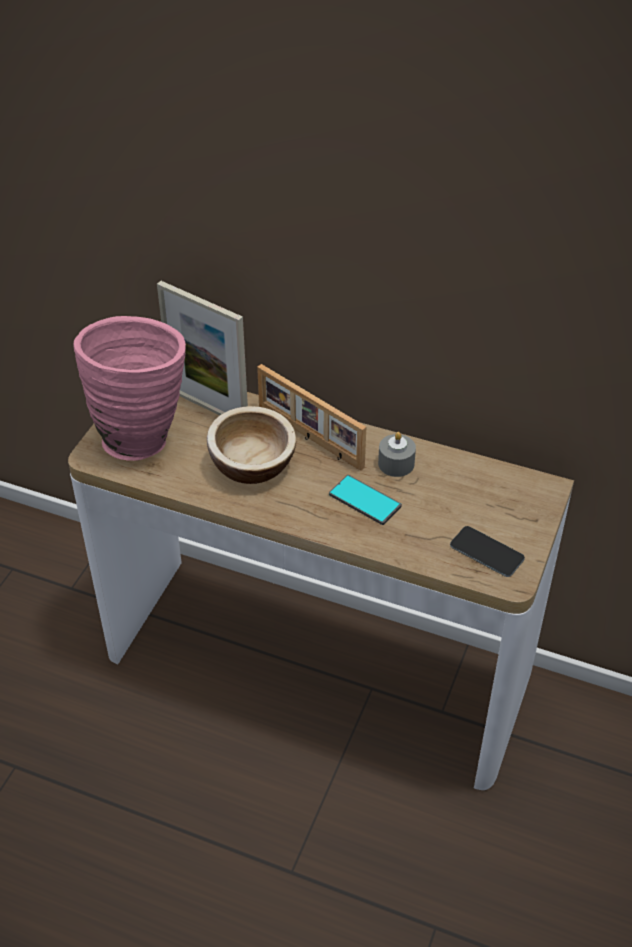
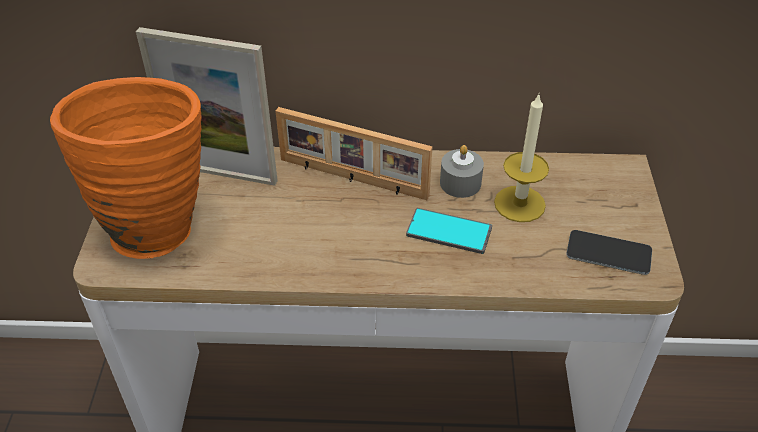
camera: 20 degrees left, 0 degrees up
(142, 435) = (156, 224): pink vase -> orange vase
(252, 465) = (303, 225): bowl -> none
(436, 493) = (519, 204): none -> candle

